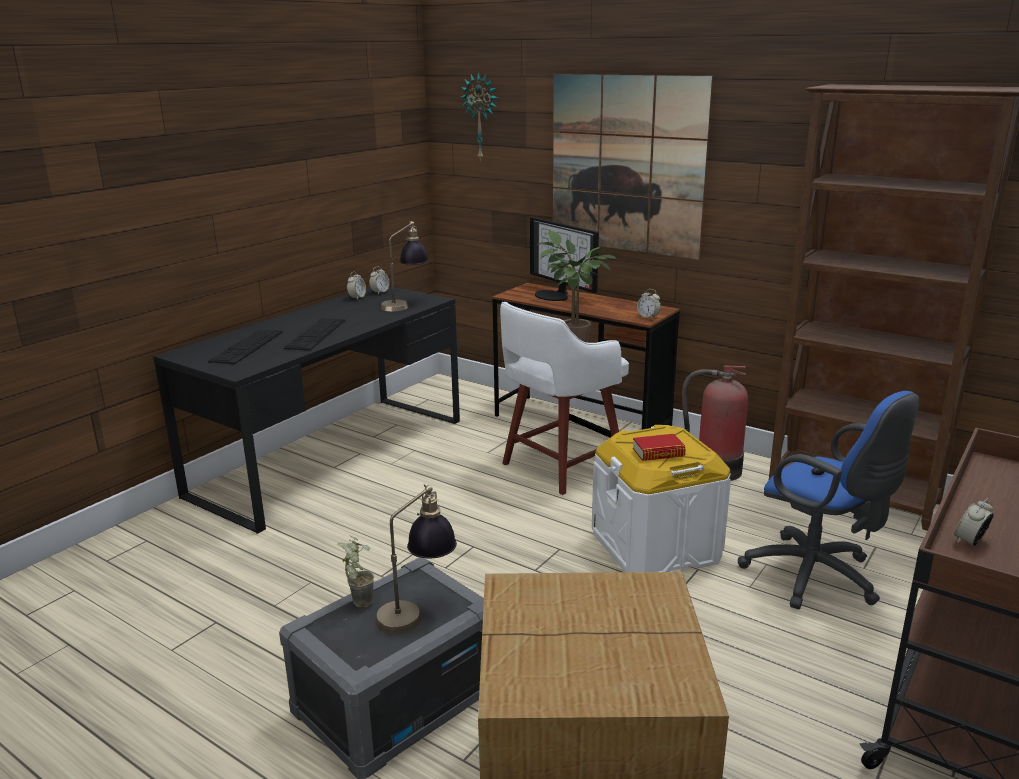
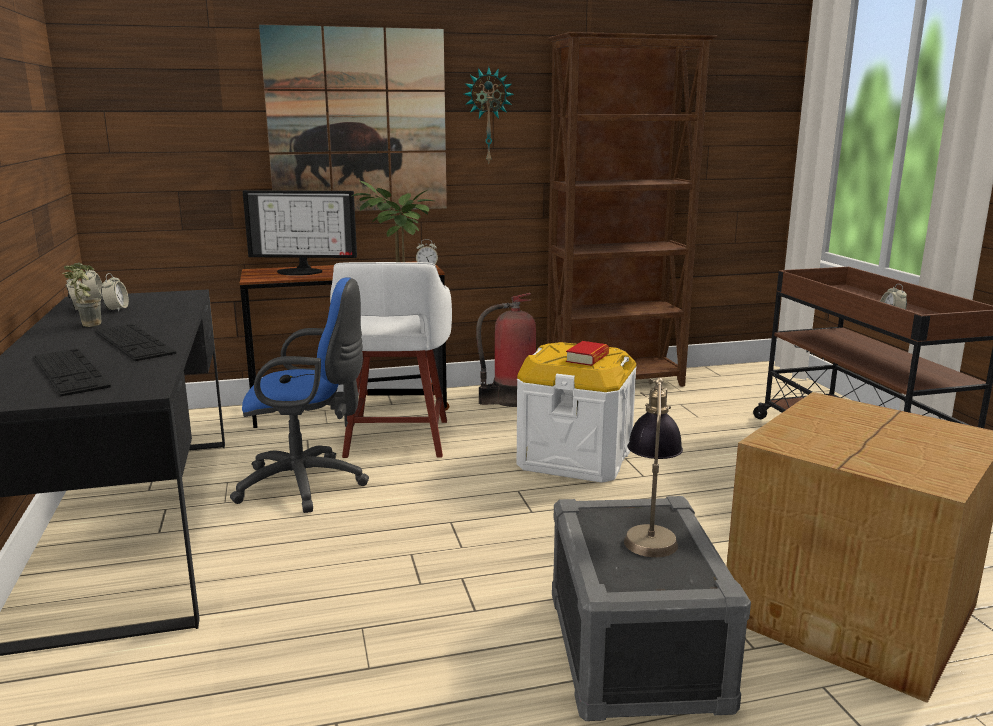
camera: 50 degrees left, 5 degrees down
(358, 599) = (593, 550): potted plant -> potted plant (85, 325)
(371, 303) = (117, 309): none -> alarm clock
(405, 305) = (168, 303): table lamp -> none
(481, 116) = (152, 75): wall clock -> wall clock (487, 116)
(817, 577) = (689, 432): blue office chair -> blue office chair (308, 485)

